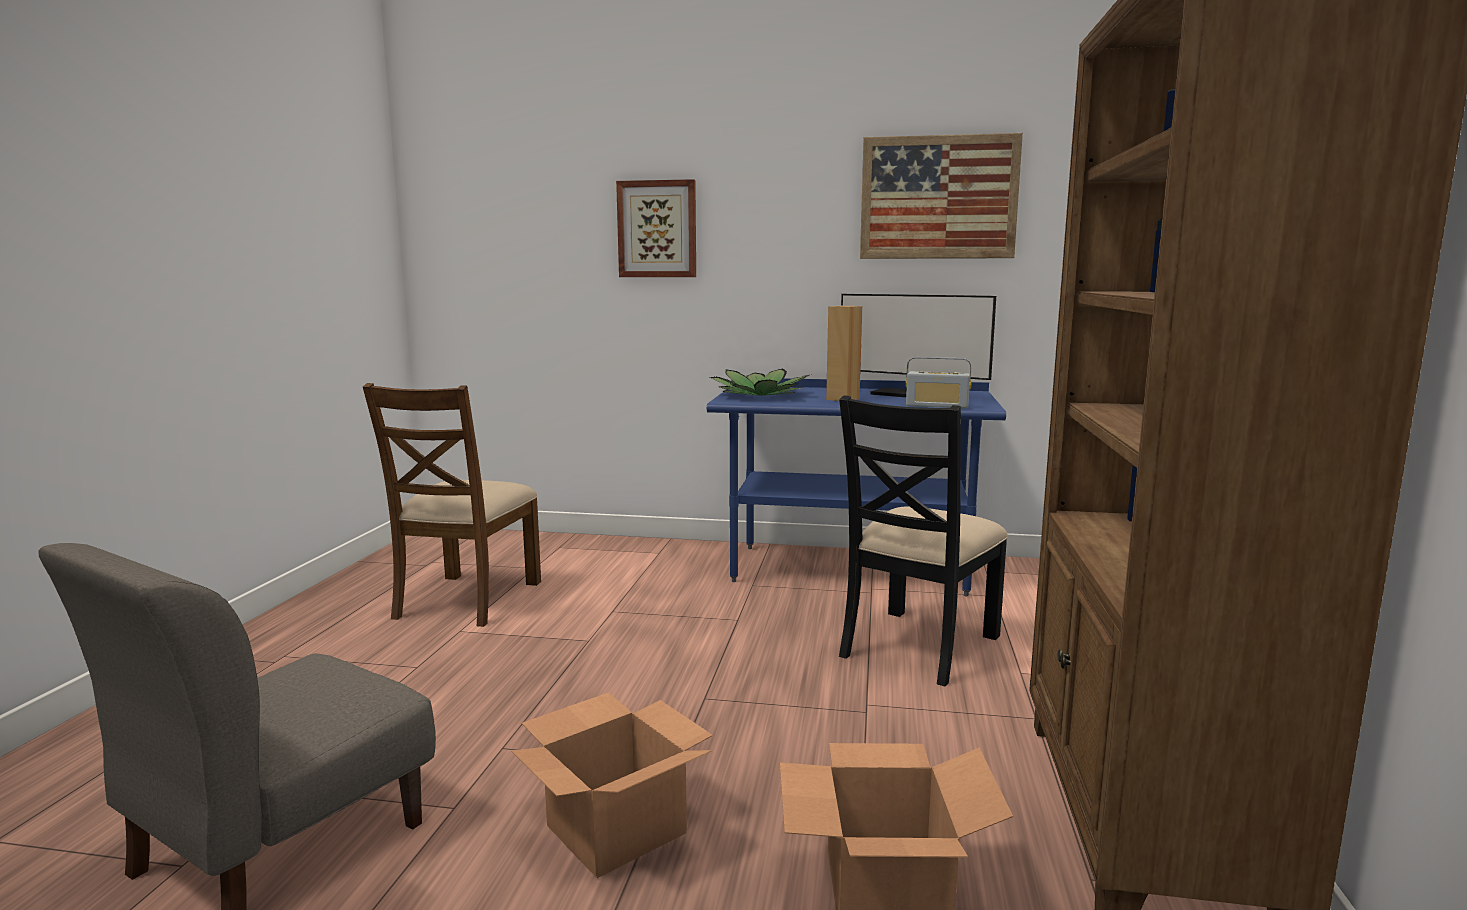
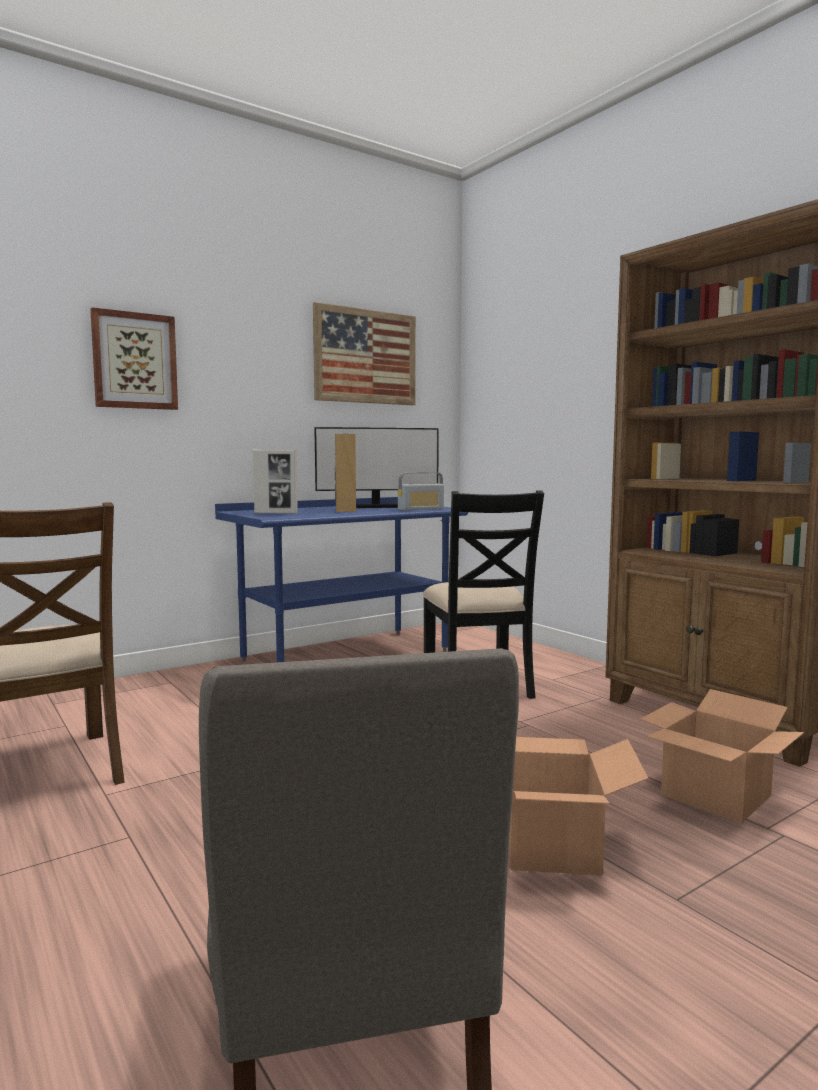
camera: 45 degrees left, 5 degrees down
(760, 395) = (276, 513): potted plant -> picture frame

